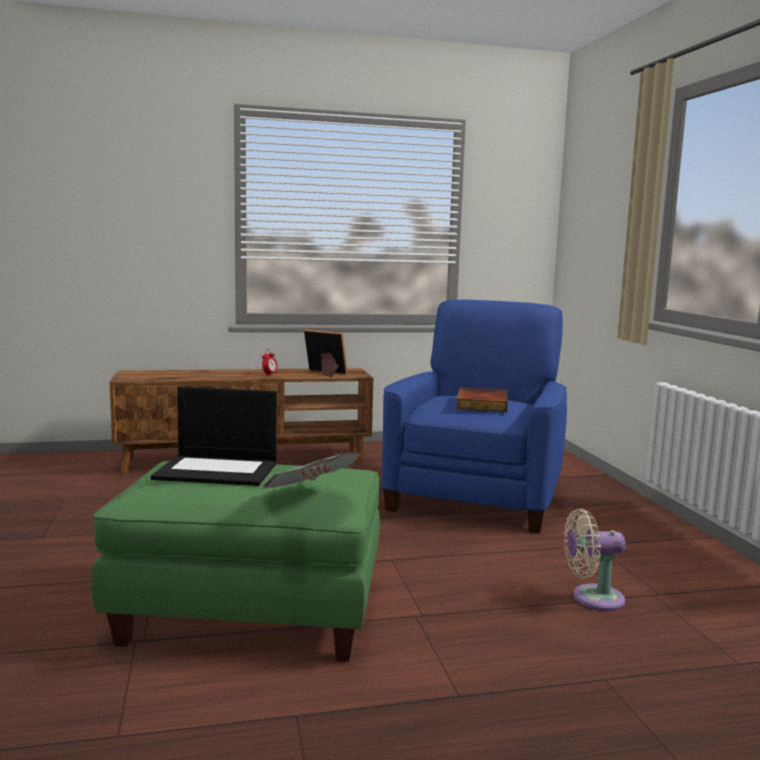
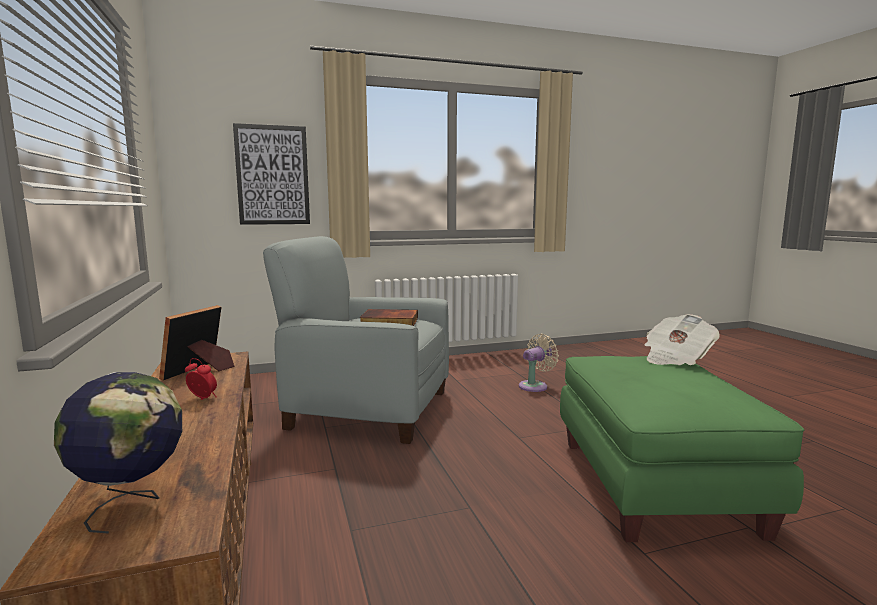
camera: 95 degrees left, 0 degrees up
(155, 374) = (131, 504): none -> globe
(218, 470) = (663, 385): laptop -> none
(476, 497) = (367, 409): blue armchair -> grey armchair
(592, 598) = (535, 386): beige fan -> beige fan turned 120 degrees counterclockwise
(609, 233) = (272, 175): none -> picture

